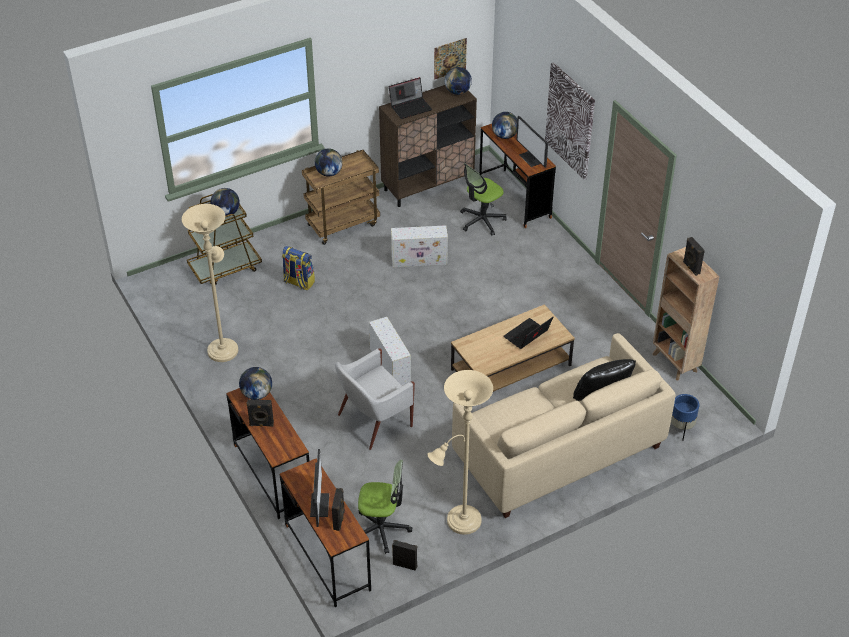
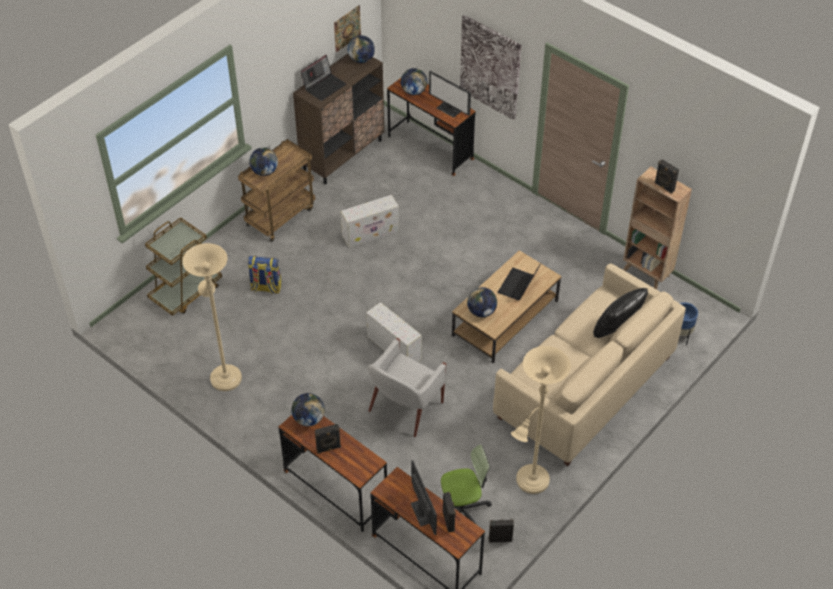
camera: 20 degrees left, 5 degrees up
(226, 213) = (185, 240): globe -> globe (481, 311)
(482, 221) = (410, 178): office chair -> none

